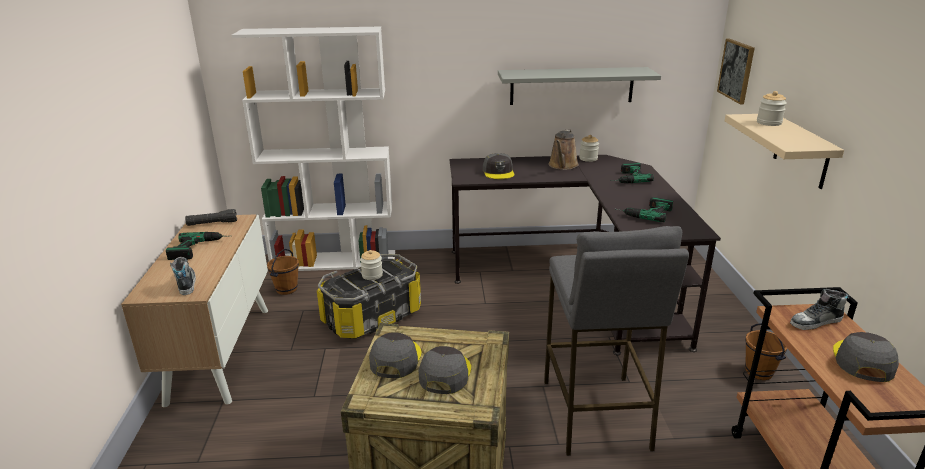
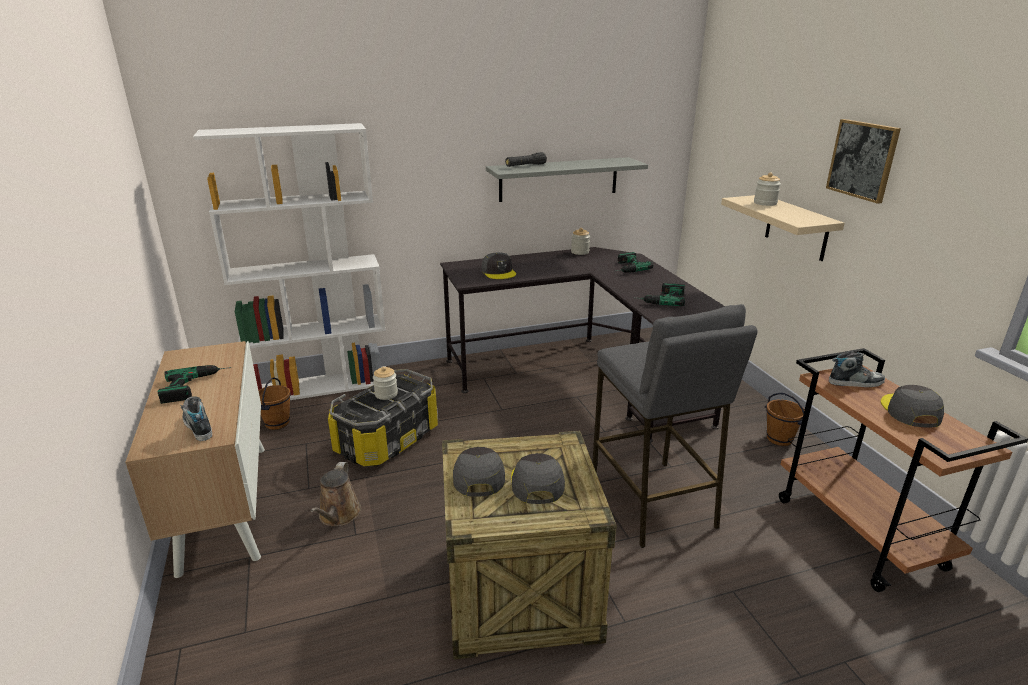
camera: 15 degrees left, 0 degrees up
(212, 223) = (196, 356): black flashlight -> black flashlight (525, 166)
(562, 166) = (559, 261): brown watering can -> brown watering can (338, 515)
(736, 70) = (714, 157): picture -> picture (862, 160)
(816, 322) = (855, 382): shoe -> shoe turned 150 degrees counterclockwise

